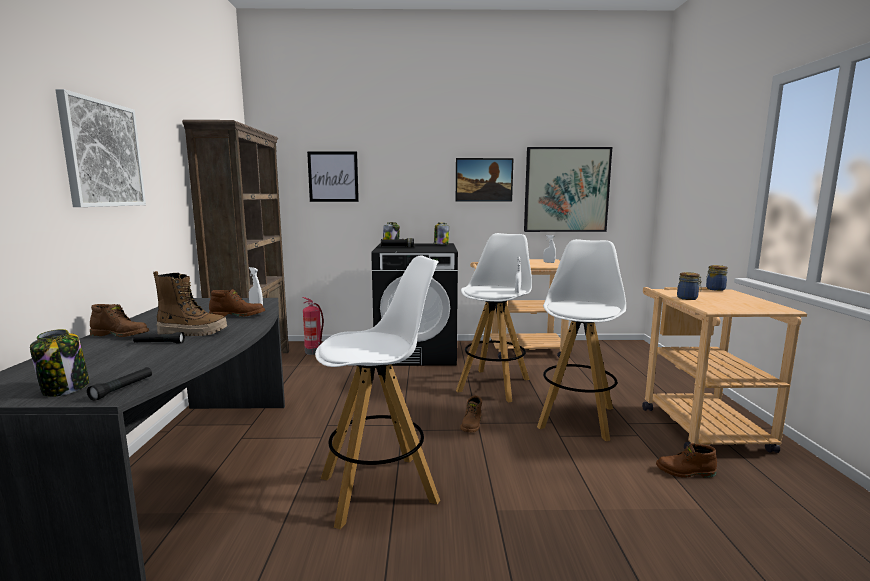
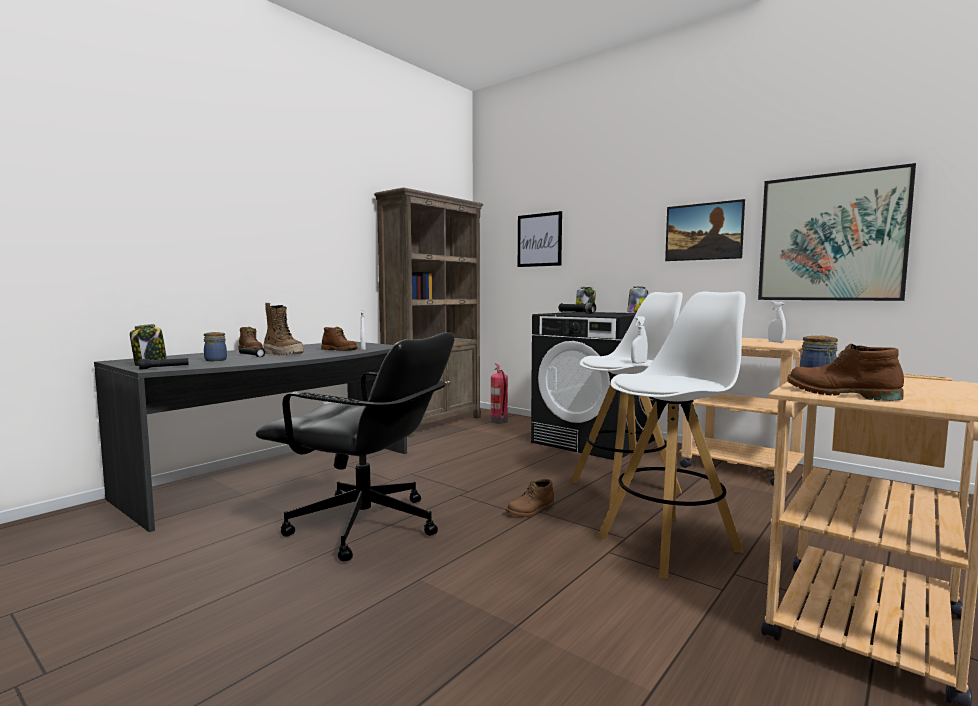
camera: 40 degrees right, 5 degrees down
(102, 154) = (278, 219): picture -> none
(380, 489) = (366, 527): white stool -> black office chair
(685, 472) = (712, 650): brown boot -> brown boot (840, 394)
(714, 289) = (933, 378): jar -> jar (216, 360)

